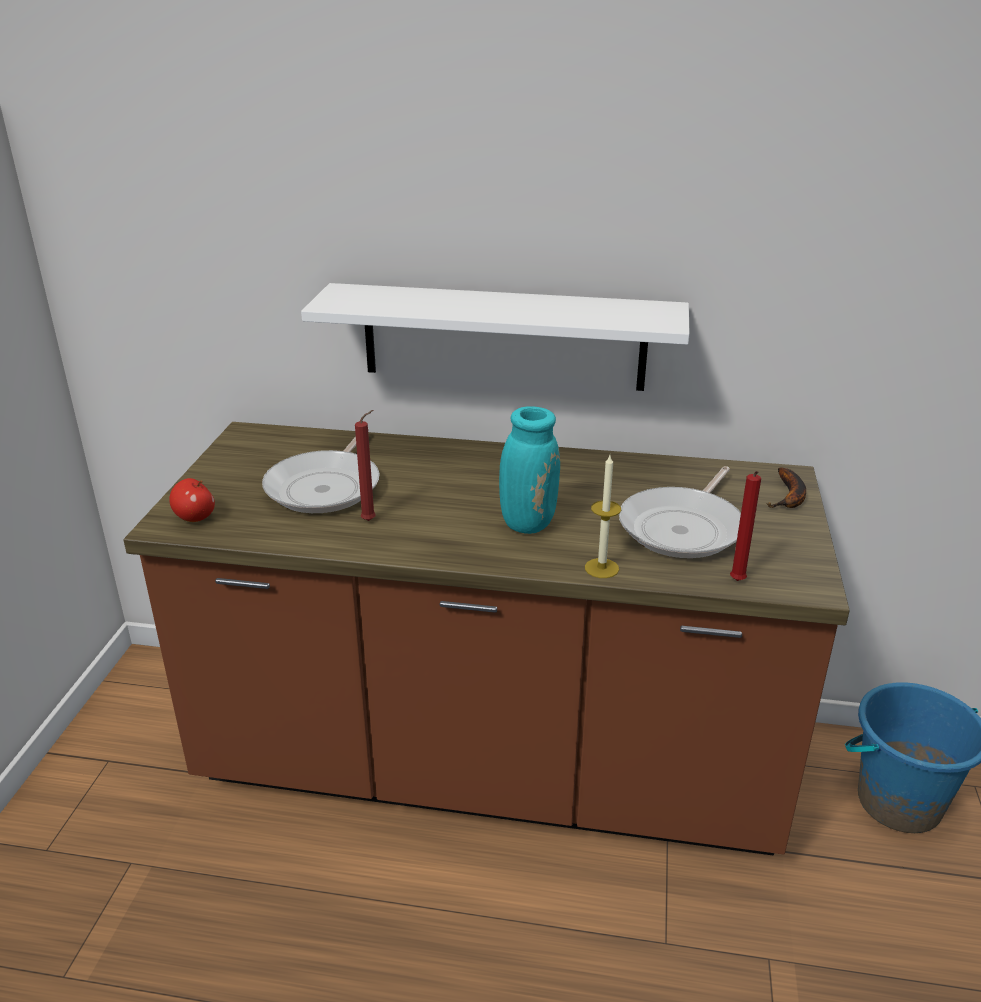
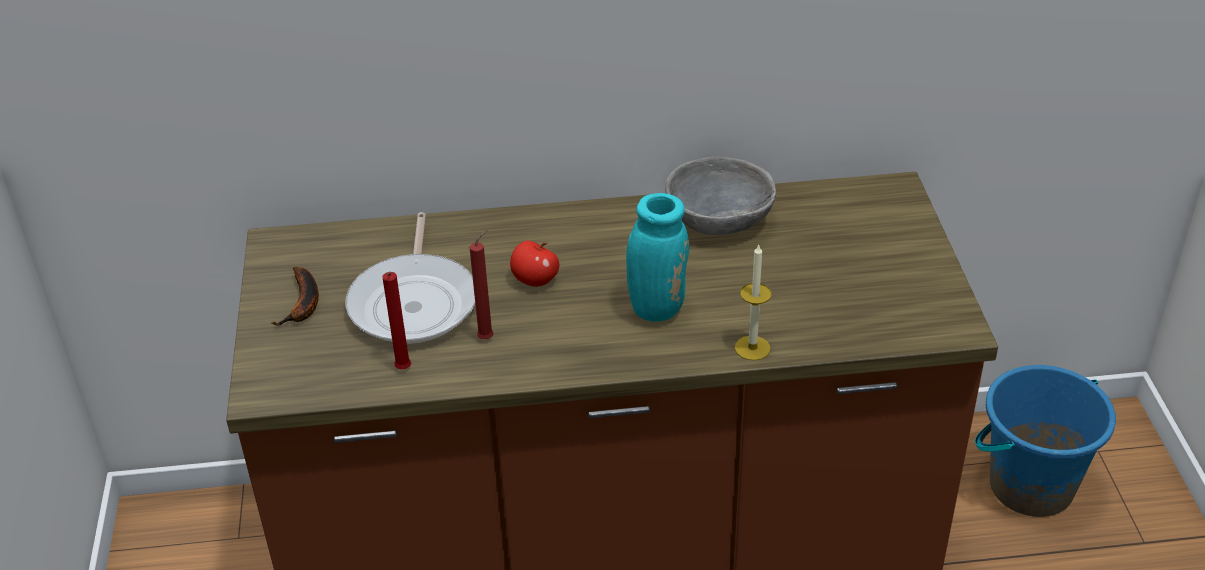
camera: 15 degrees left, 10 degrees up
(195, 518) = (291, 375): apple -> apple (535, 280)
(503, 337) = (571, 89): white shelf -> none
(615, 472) = (718, 219): none -> grey bowl
(684, 527) = (814, 280): frying pan -> none
(737, 582) = (887, 337): red candle -> red candle (403, 371)
(789, 497) = (905, 218): banana -> banana (303, 304)

